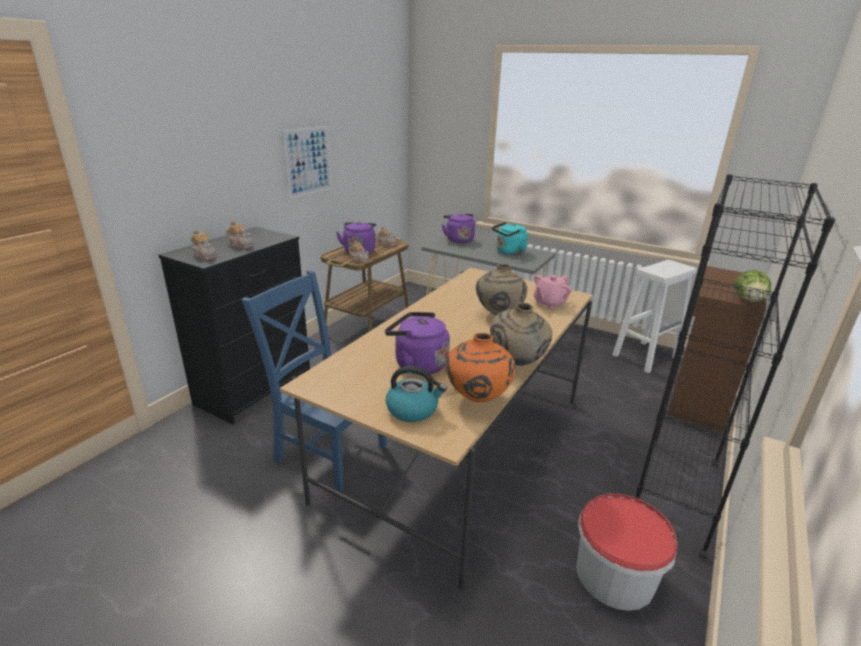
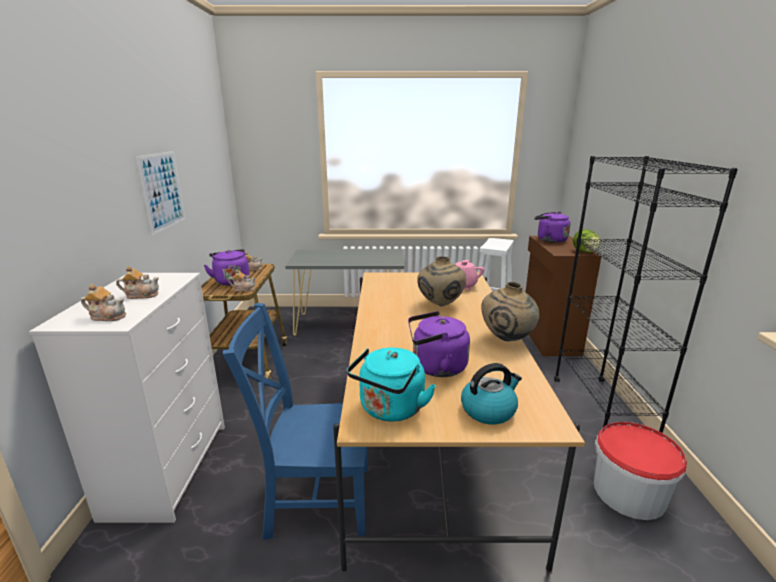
camera: 30 degrees left, 5 degrees down
(255, 388) = (168, 467): black dresser -> white dresser
(458, 240) = (312, 253): purple kettle -> purple kettle (549, 240)
(477, 399) = (522, 380): orange vase -> none
(509, 252) = (367, 255): turquoise kettle -> turquoise kettle (390, 410)

